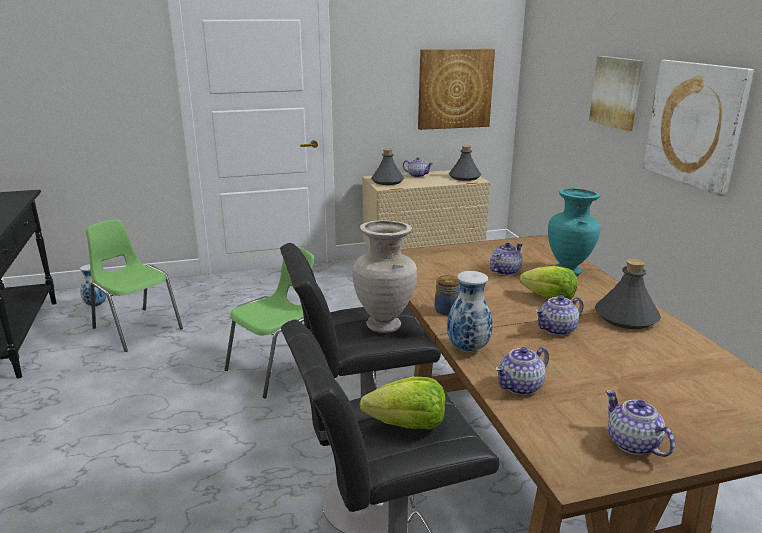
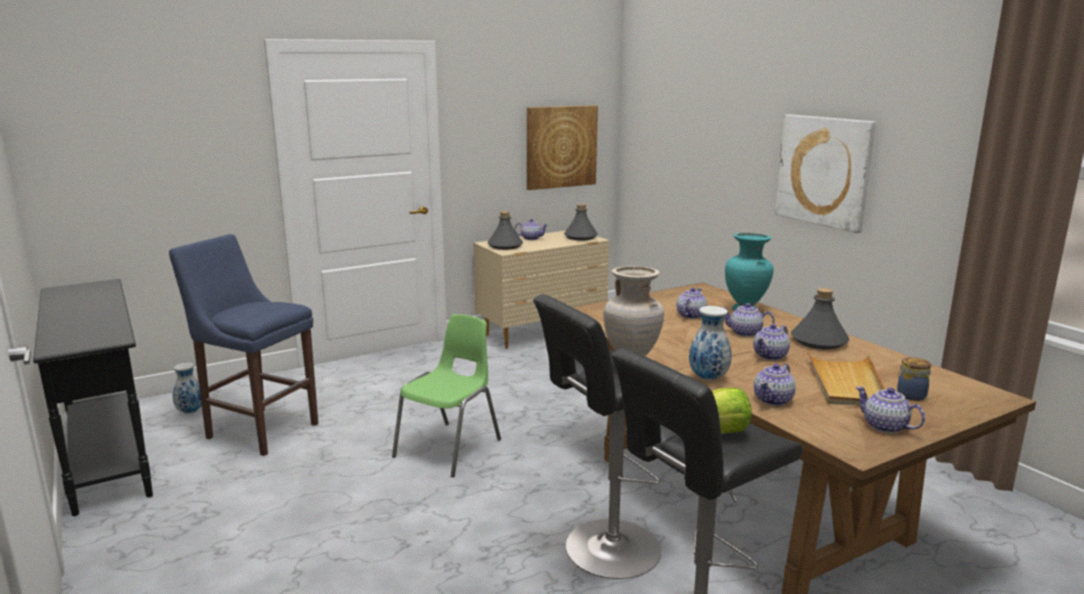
camera: 15 degrees left, 5 degrees down
(136, 328) = (259, 429): green chair -> blue stool
(446, 310) = (665, 351): jar -> jar (910, 395)
(549, 298) = (745, 333): lettuce -> teapot
(616, 92) = (738, 145): picture -> none
(622, 376) = (846, 383): none -> beige tray

